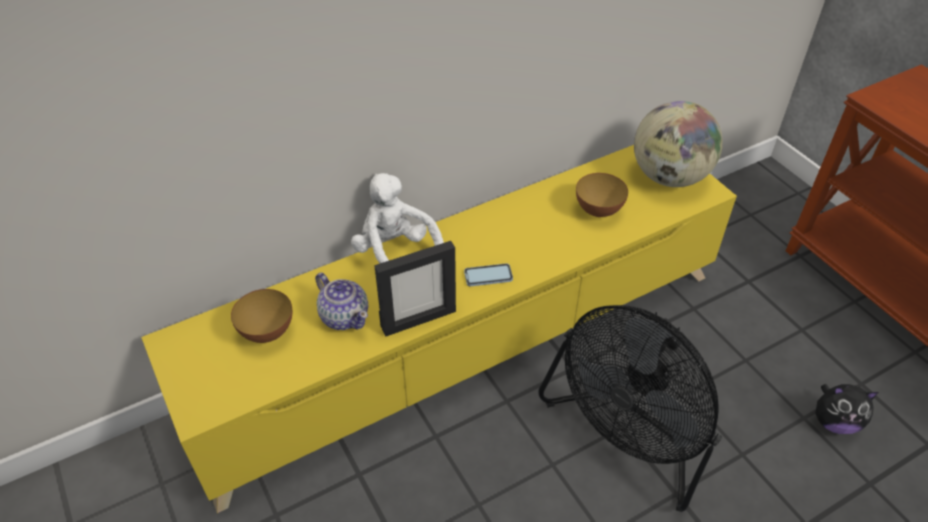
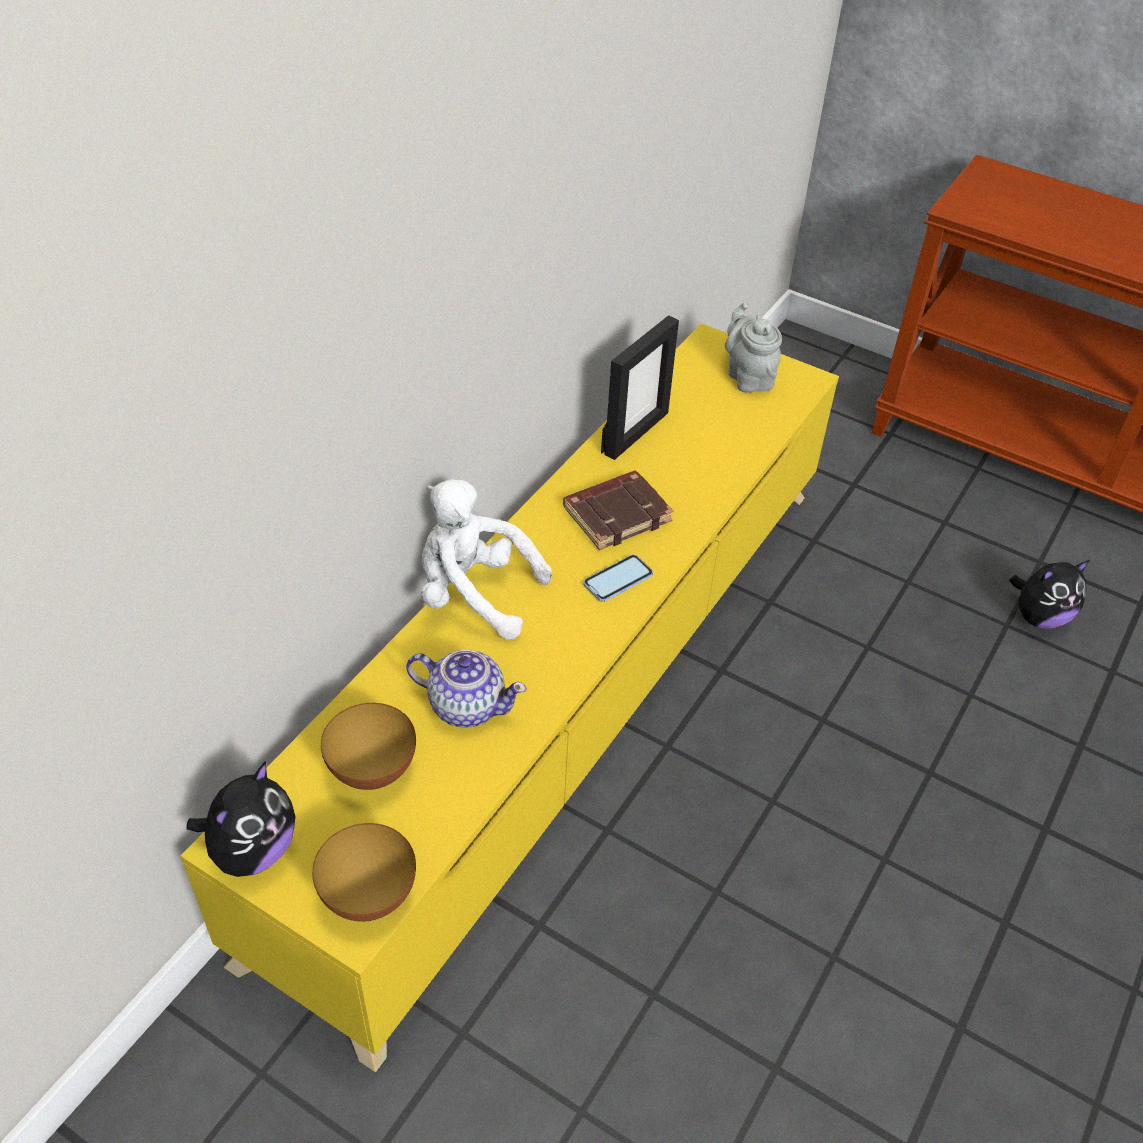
camera: 30 degrees left, 0 degrees up
(176, 350) = (252, 850): none -> plush toy
(418, 319) = (568, 670): picture frame -> picture frame (635, 432)
(517, 236) = (617, 514): none -> brown book
(598, 211) = (694, 447): bowl -> bowl (369, 896)
(626, 429) = (830, 720): black fan -> none
(669, 177) = (748, 376): globe -> grey teapot

